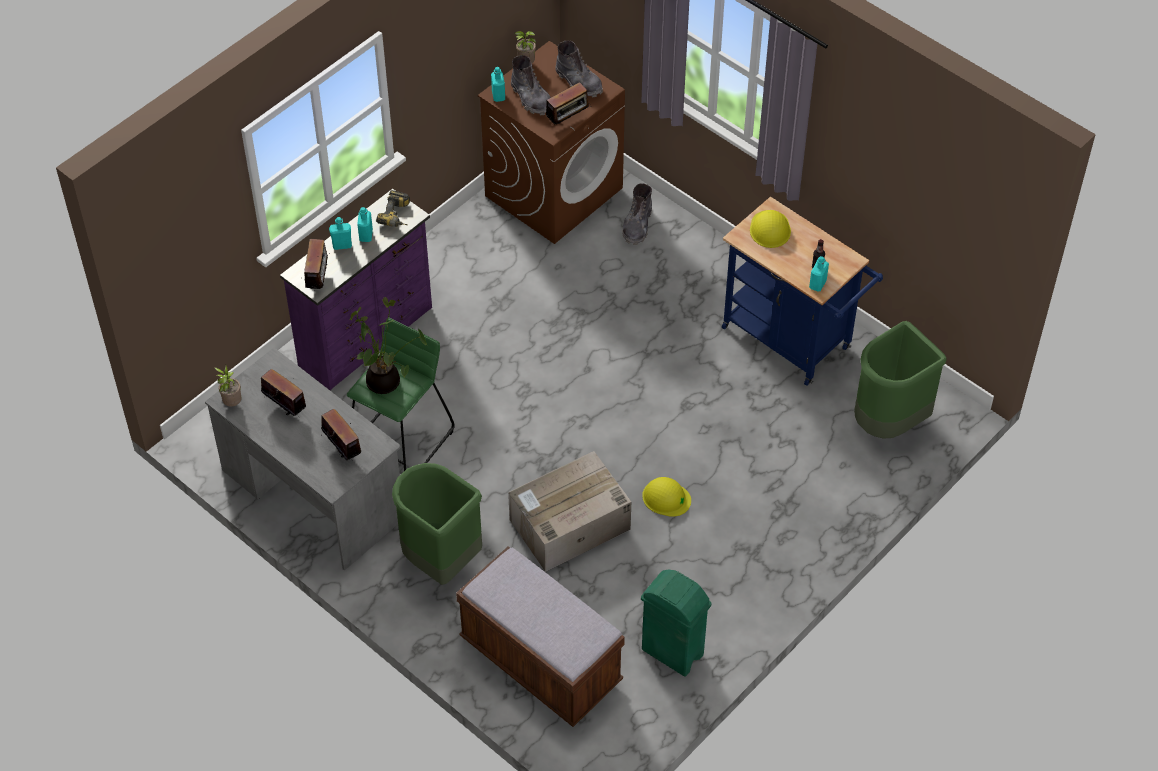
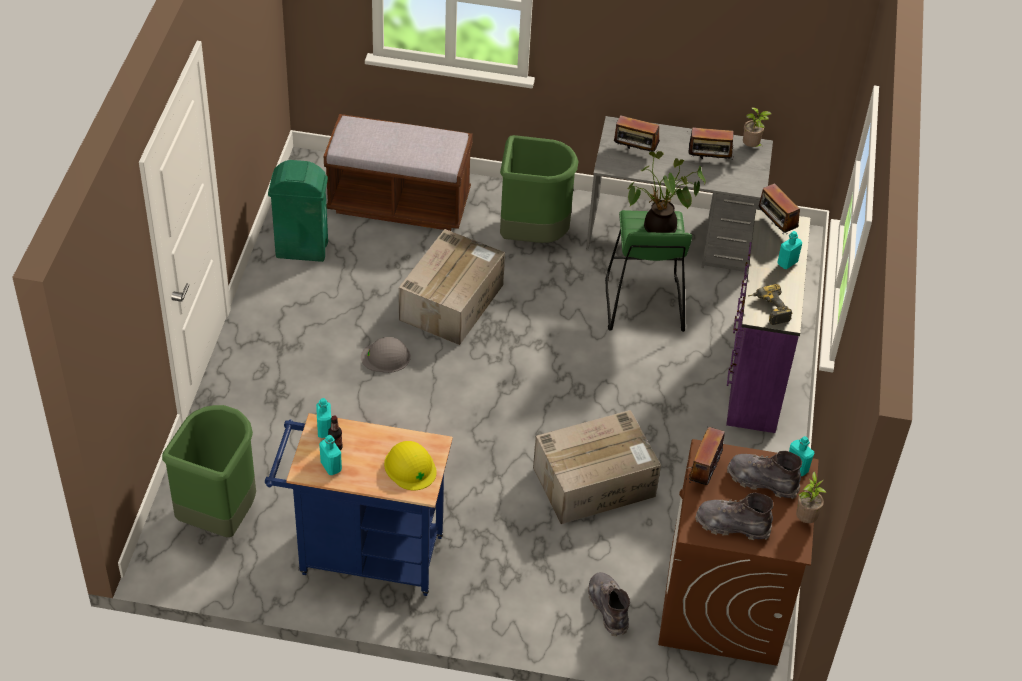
camera: 145 degrees right, 5 degrees down
(366, 235) = (776, 280): turquoise bottle -> turquoise bottle (331, 466)
(573, 313) = (595, 481): none -> cardboard box
(666, 498) = (386, 357): yellow hard hat -> grey hard hat

